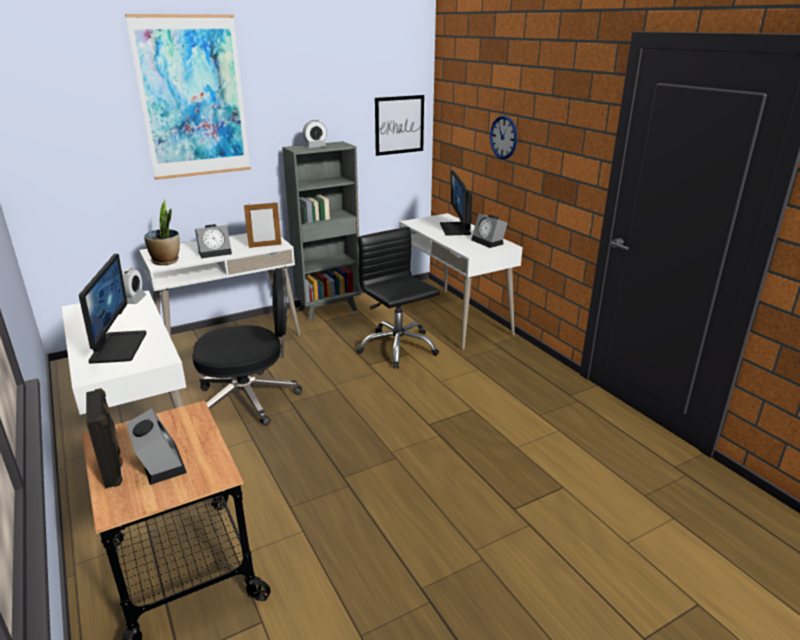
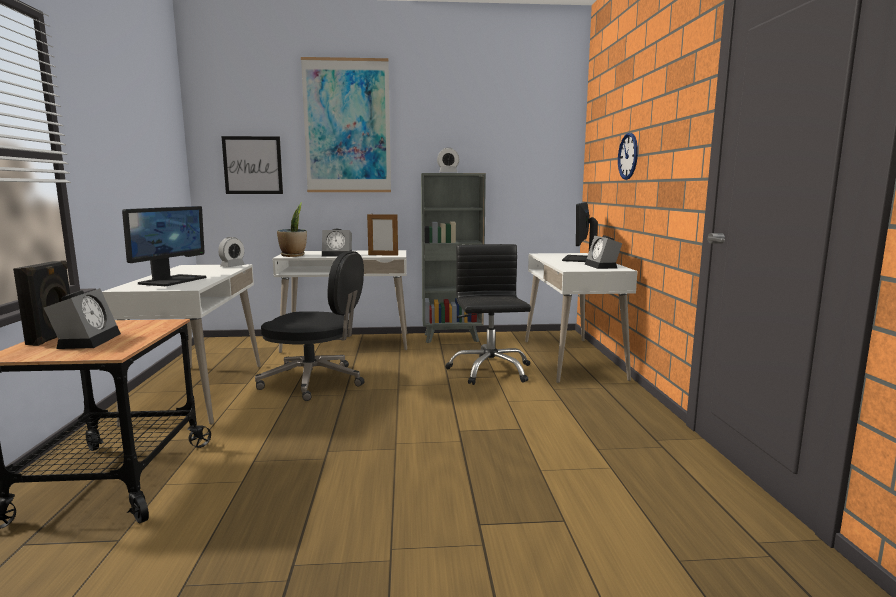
camera: 25 degrees right, 15 degrees down
(399, 125) = (545, 165): picture -> picture (253, 165)

